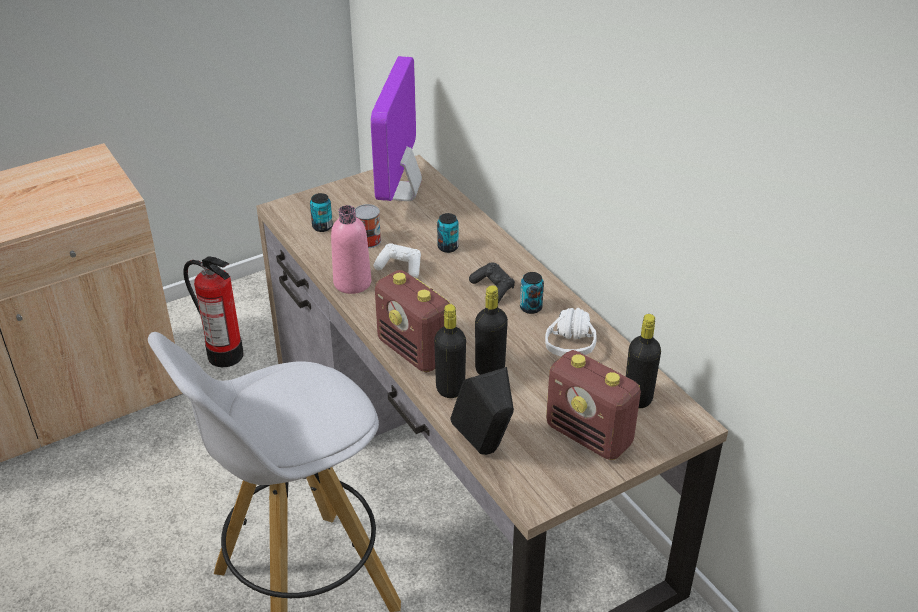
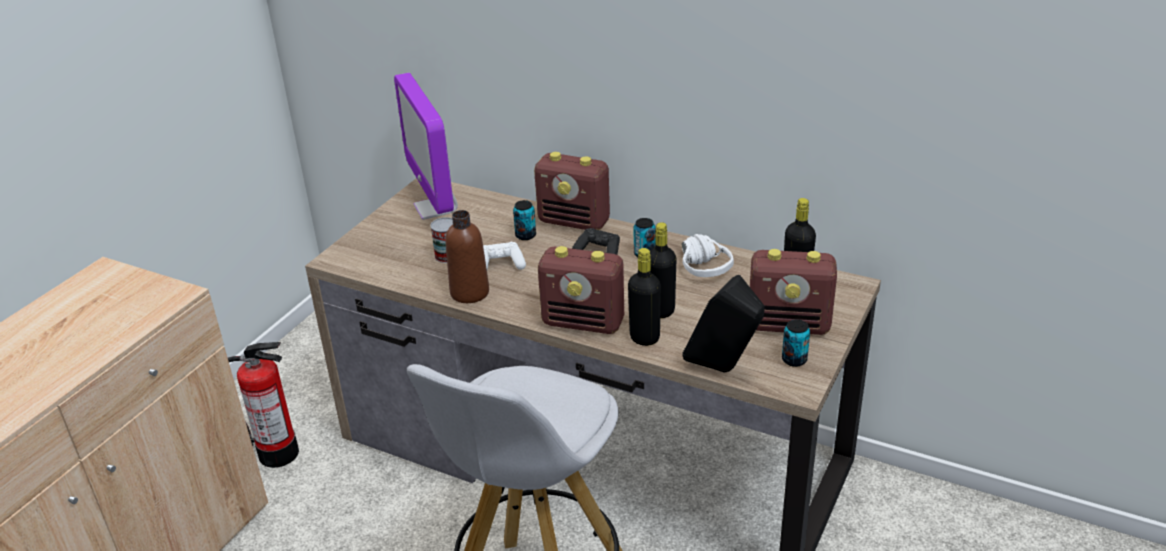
camera: 30 degrees left, 5 degrees down
(322, 227) = (391, 260): can -> can (794, 360)
(352, 283) = (469, 293): pink bottle -> brown bottle
(502, 251) = (575, 222): none -> radio

